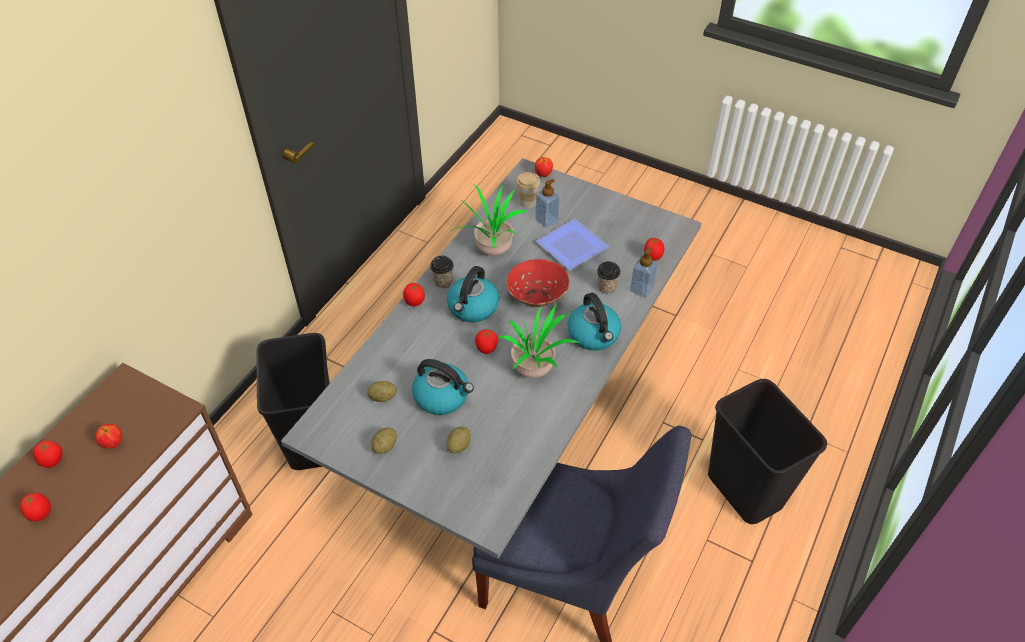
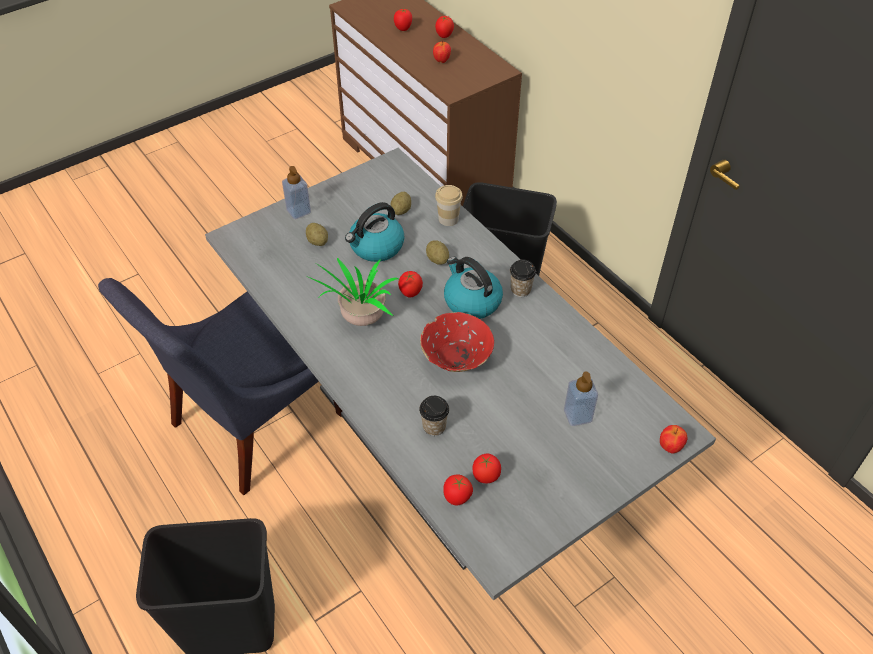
camera: 115 degrees right, 0 degrees up
(385, 446) = (350, 199): potato -> potato (437, 259)
(414, 303) = (503, 261): tomato -> tomato (485, 477)
(492, 249) = (552, 346): potted plant -> none
(527, 202) = (620, 409): cup -> cup (448, 219)
(572, 248) = (516, 420): plate -> none
(594, 335) = (374, 385): kettle -> none
(641, 289) = (412, 460): soap dispenser -> soap dispenser (298, 211)

